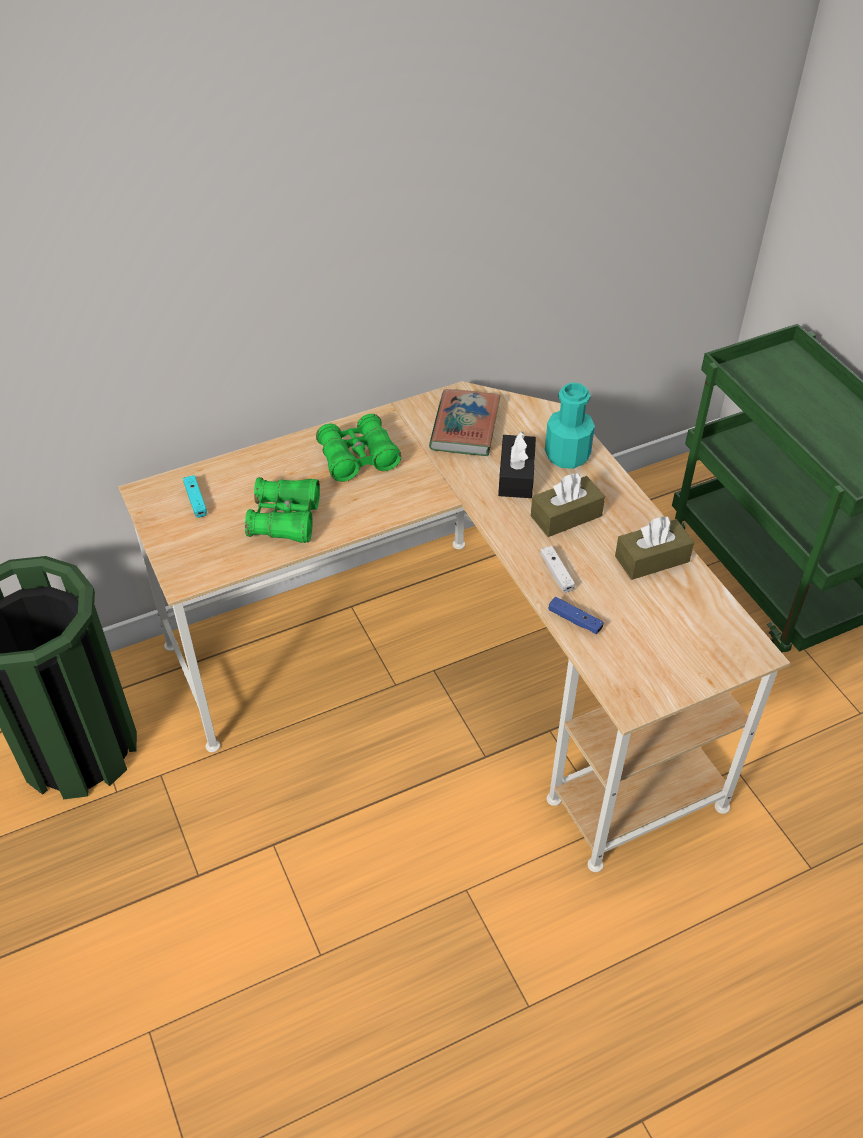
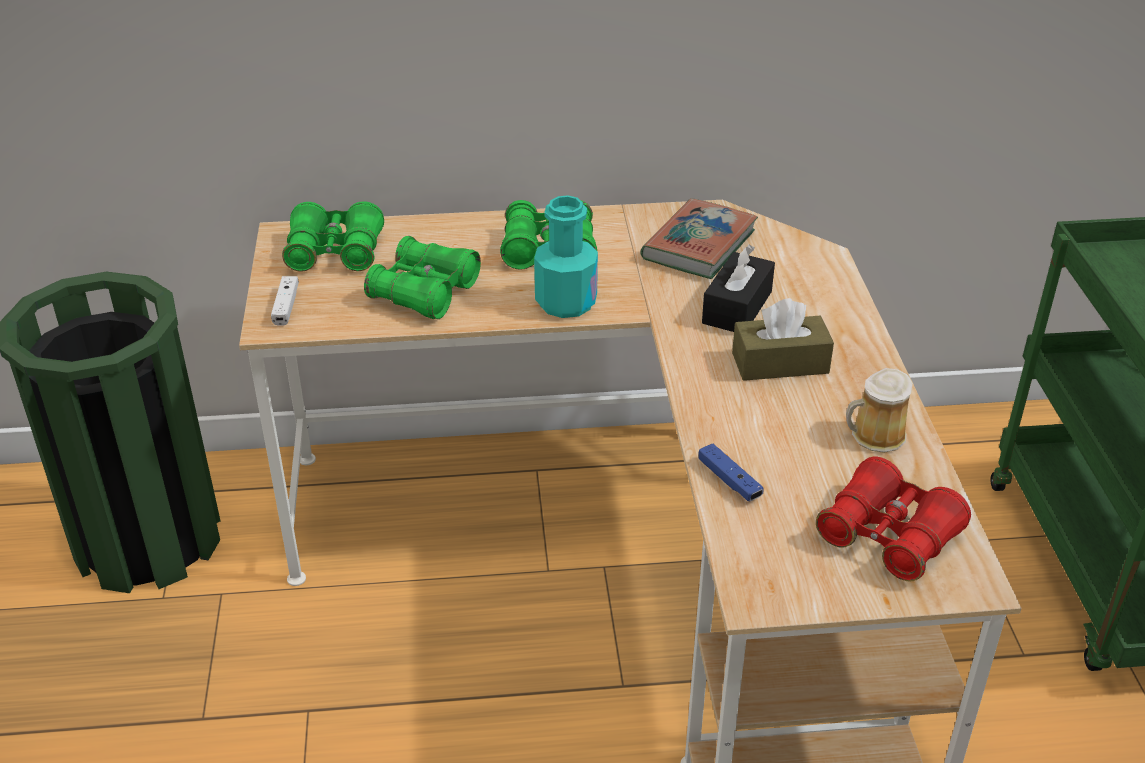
camera: 20 degrees right, 10 degrees down
(196, 500) = (335, 253): turquoise game controller -> green binoculars
(556, 573) = (733, 422): white game controller -> white game controller (286, 306)
(567, 455) = (816, 299): turquoise bottle -> turquoise bottle (566, 302)
(652, 559) = (874, 436): brown tissue box -> mug
(692, 633) = (888, 536): none -> red binoculars

